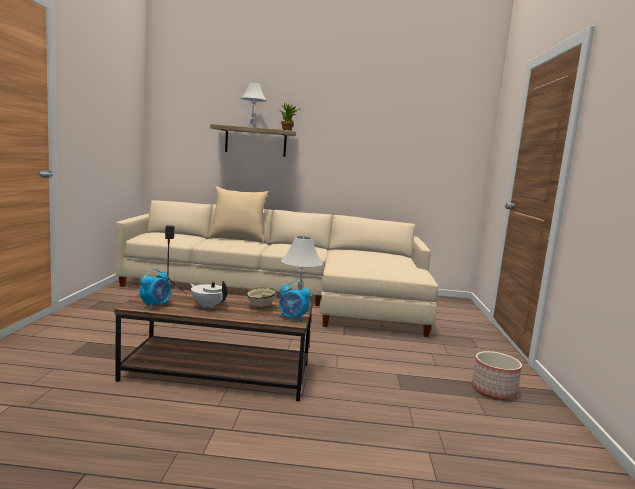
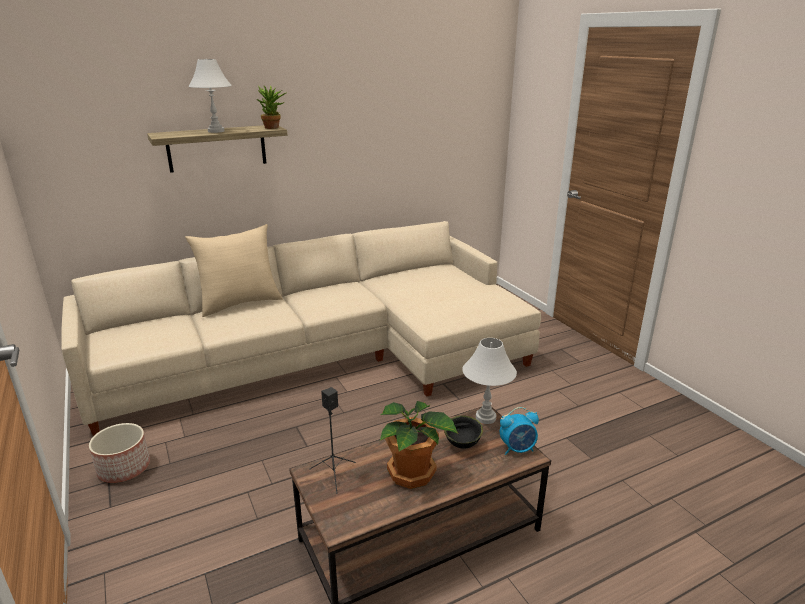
camera: 30 degrees left, 15 degrees up
(155, 305) = (361, 509): alarm clock -> none
(208, 306) = (413, 474): white teapot -> potted plant
(261, 307) = (463, 445): beige bowl -> black bowl
(494, 391) = (651, 419): planter -> planter (125, 468)

